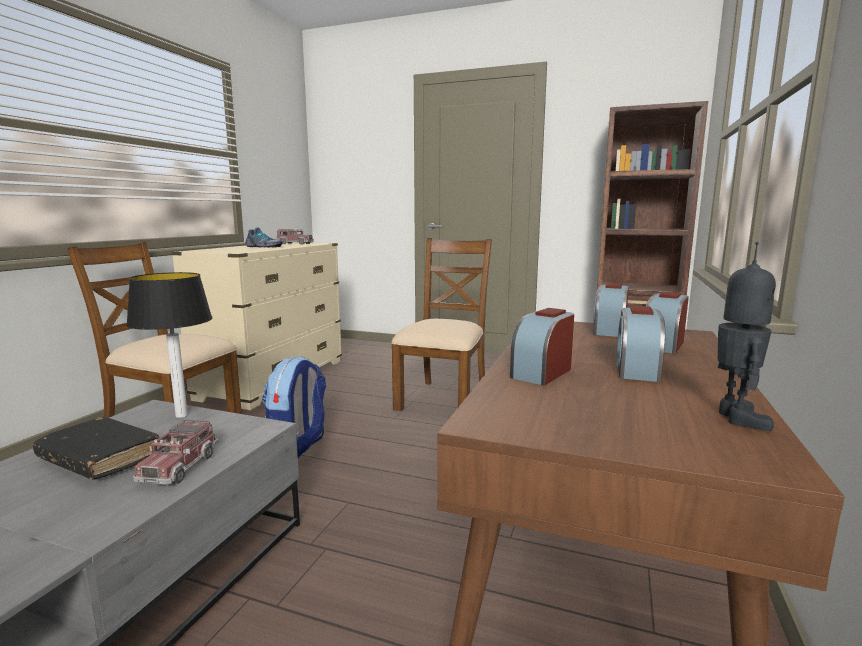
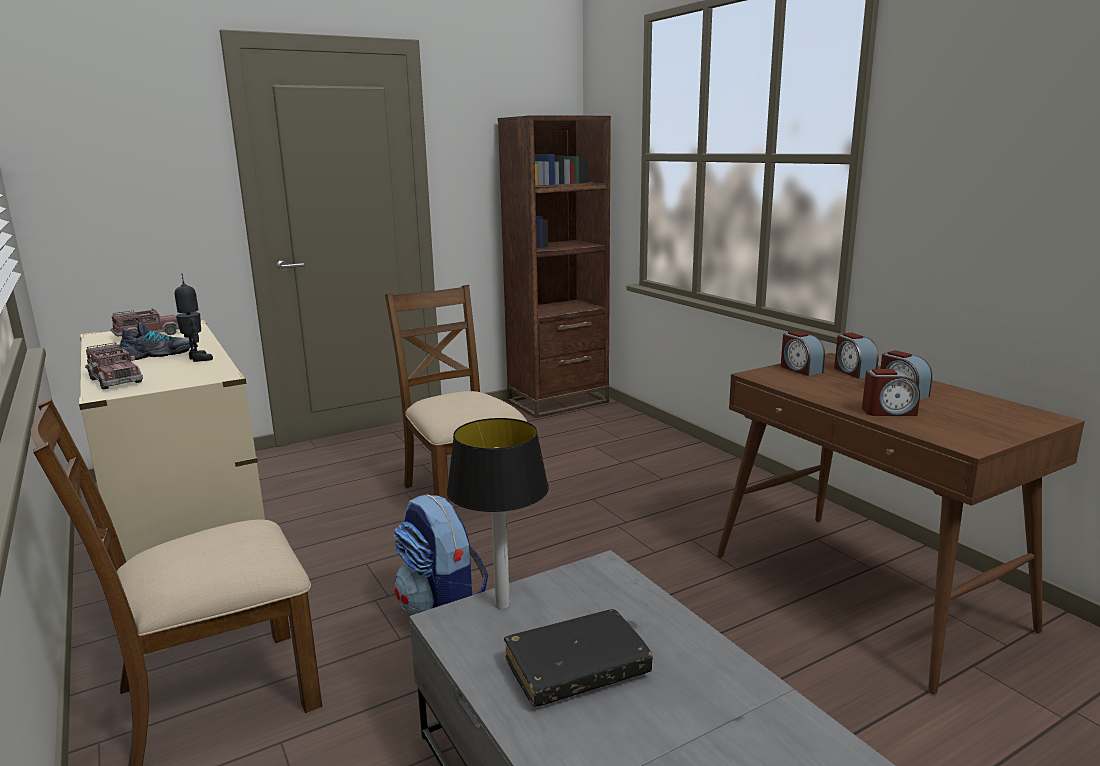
camera: 50 degrees left, 5 degrees up
(179, 467) = (653, 625): toy truck -> toy truck (115, 380)
(542, 372) = (888, 412): alarm clock -> alarm clock turned 75 degrees counterclockwise
(735, 418) = (996, 404): toy robot -> toy robot (197, 359)

